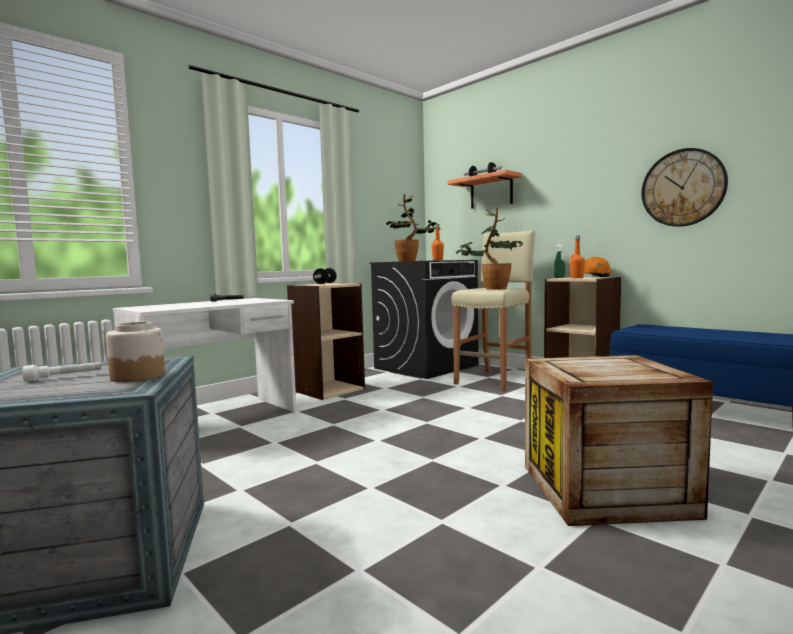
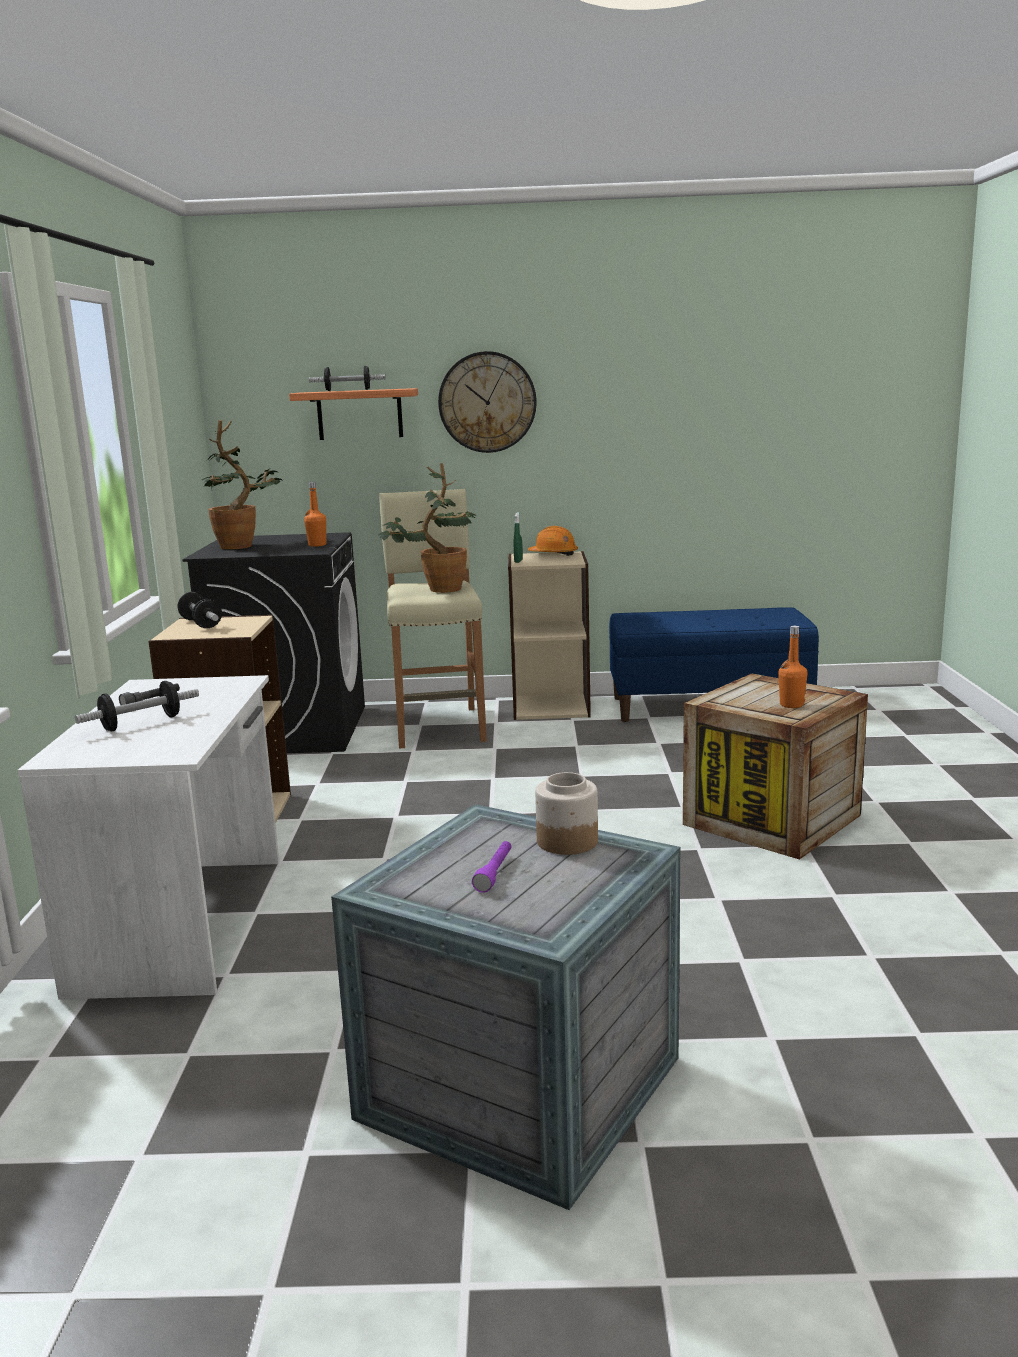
camera: 45 degrees left, 10 degrees up
(64, 377) = (495, 873): white flashlight -> purple flashlight
(193, 304) = (141, 723): none -> dumbbell
(577, 278) = (548, 561): orange bottle -> orange bottle (791, 705)
(683, 188) = (654, 435): wall clock -> wall clock (487, 402)

